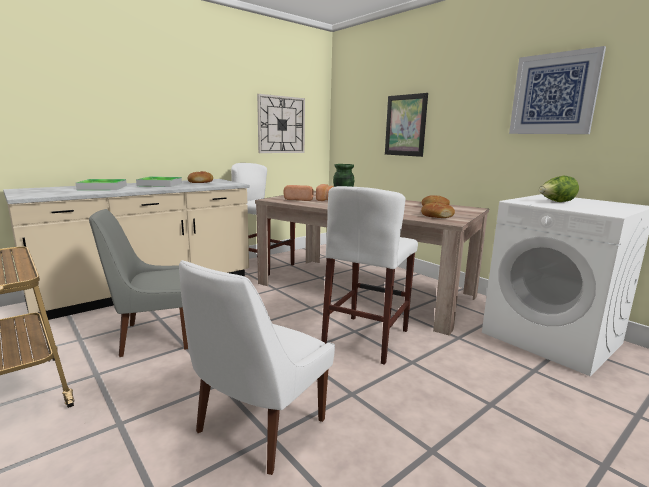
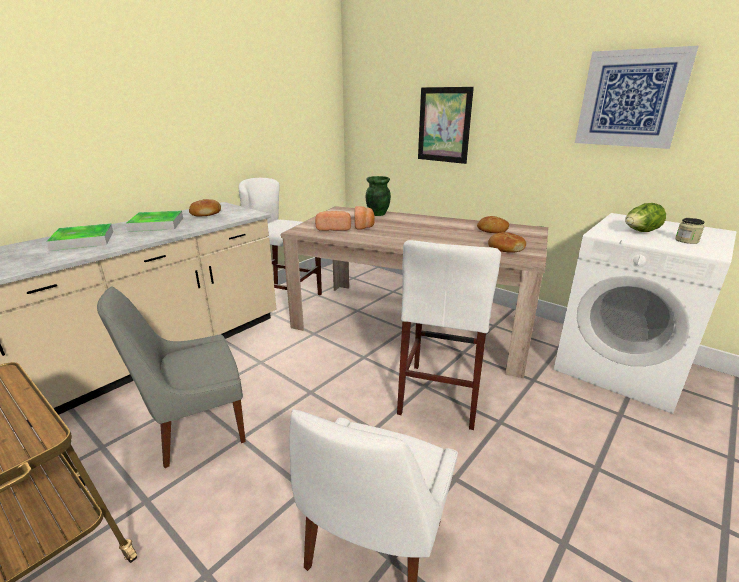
camera: 10 degrees left, 10 degrees up
(281, 125) = (289, 124): wall clock -> none
(595, 207) = (686, 240): none -> jar

